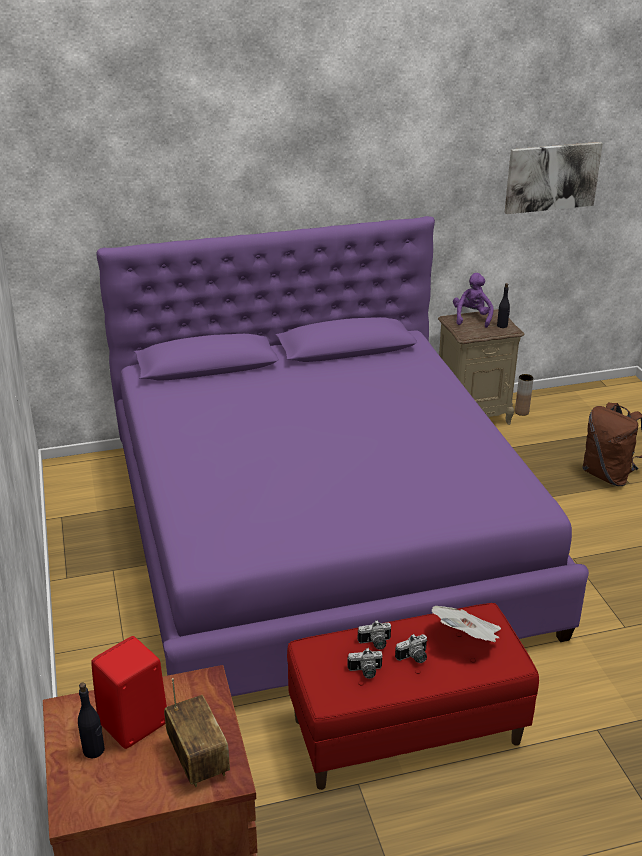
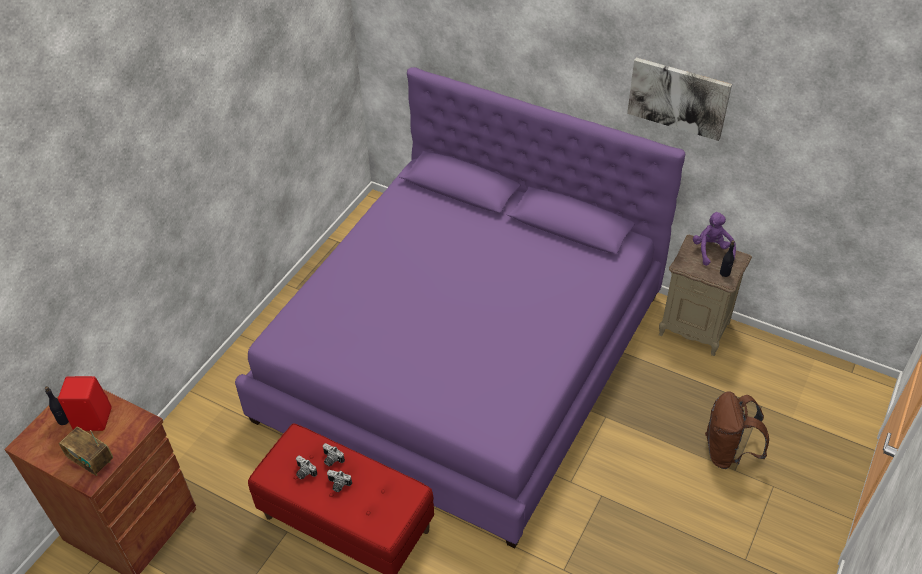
camera: 45 degrees right, 15 degrees up
(198, 759) = (91, 460): radio -> radio turned 105 degrees clockwise
(467, 637) = (382, 497): newspaper -> none
(472, 318) = (711, 251): purple plush toy -> purple plush toy turned 60 degrees counterclockwise
(521, 412) = (739, 351): brown vase -> none
(552, 177) = (825, 165): picture -> picture (678, 97)

